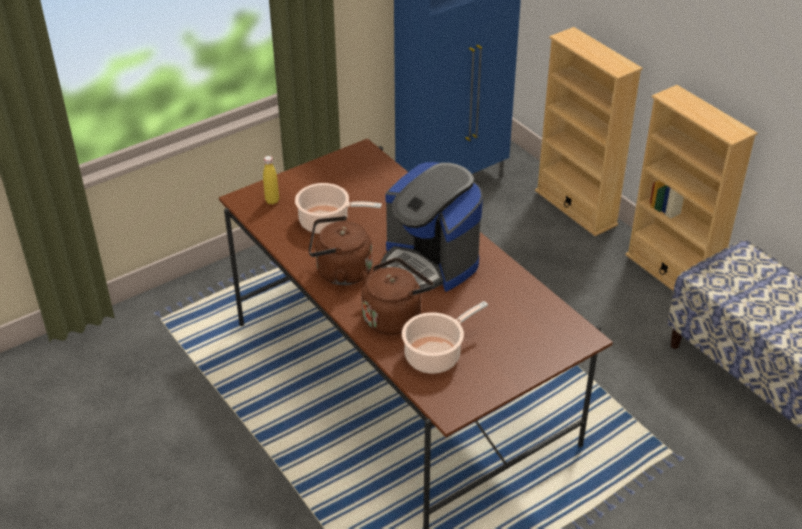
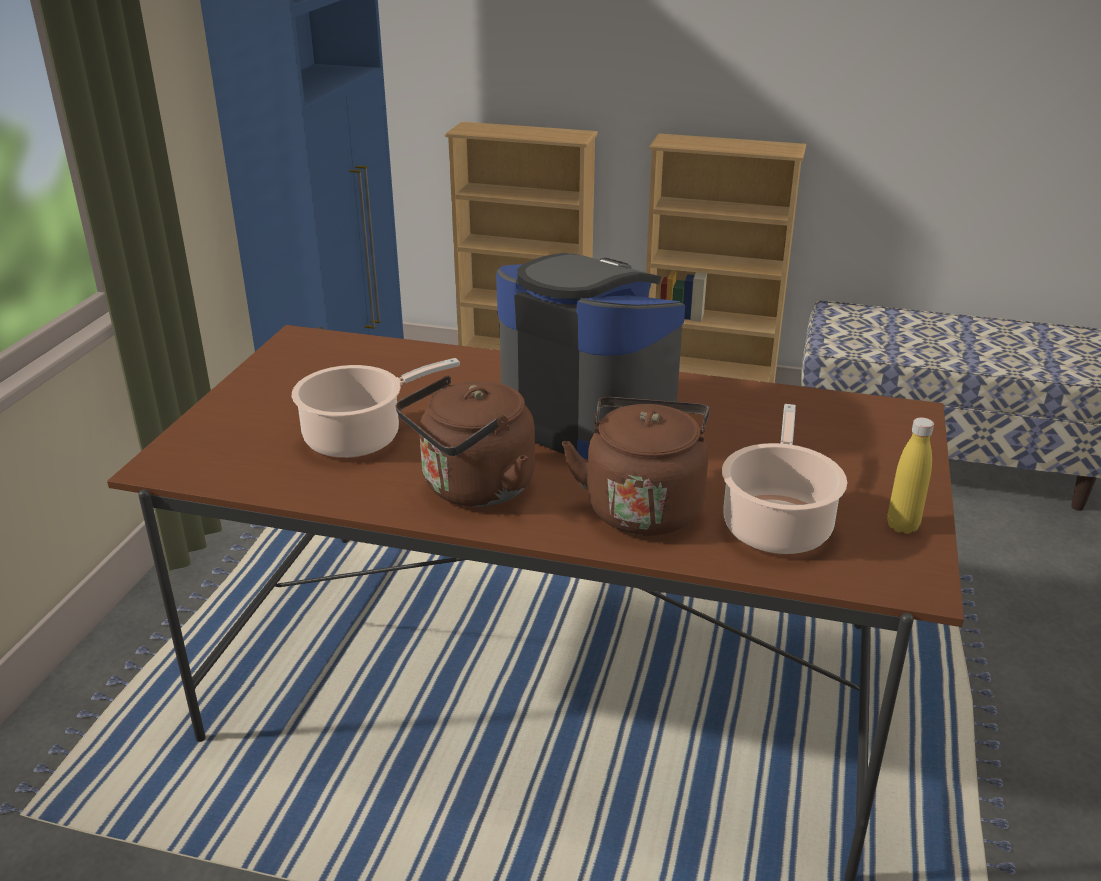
camera: 40 degrees left, 10 degrees down
(272, 201) = (223, 447): yellow bottle -> yellow bottle (902, 526)
(430, 262) = (589, 420): coffee machine -> coffee machine turned 150 degrees counterclockwise

